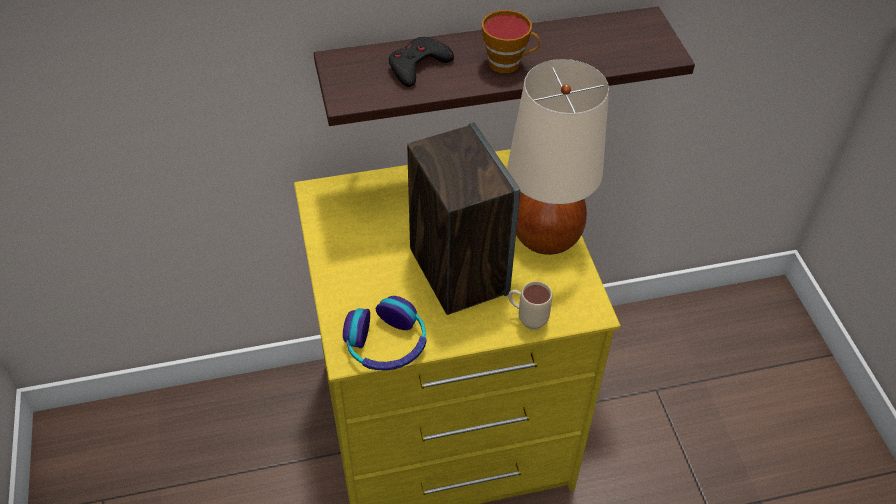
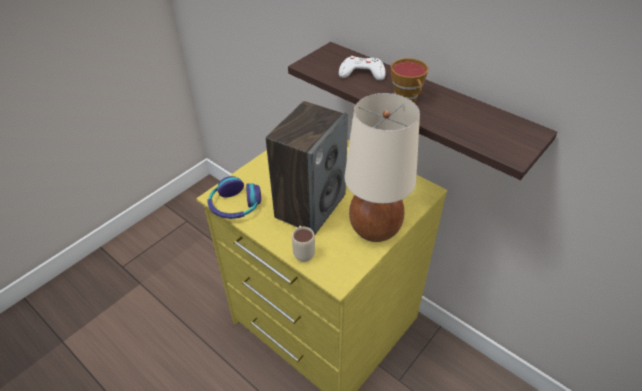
camera: 55 degrees right, 5 degrees down
(418, 66) = (362, 73): black game controller -> white game controller

